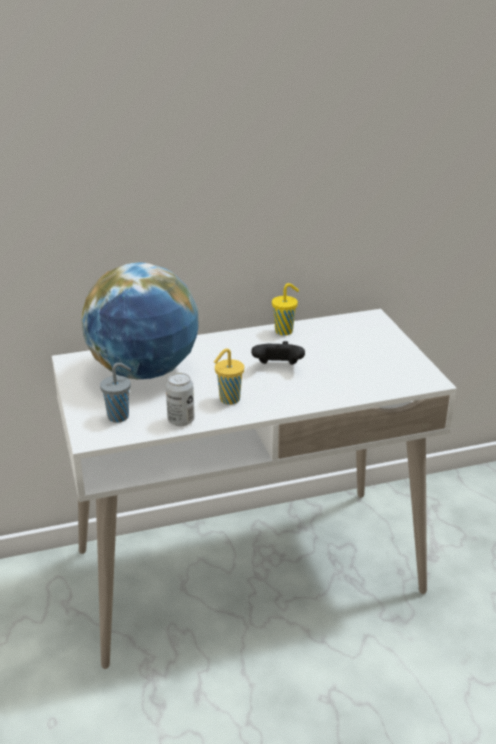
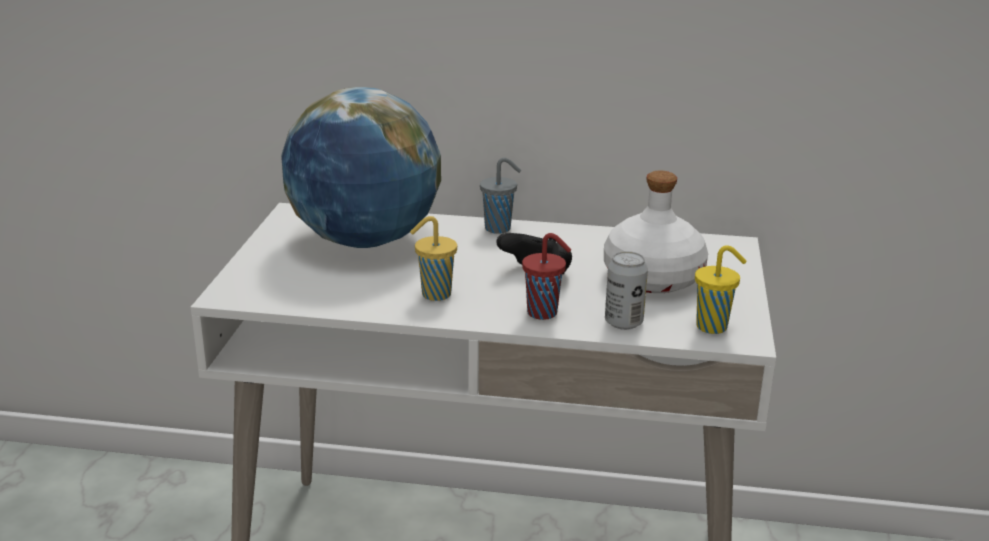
camera: 25 degrees right, 5 degrees down
(119, 416) = (284, 281): grey cup -> grey cup (499, 228)
(181, 420) = (351, 303): can -> can (623, 322)
(285, 331) = (591, 235): yellow cup -> yellow cup (713, 327)
(307, 394) = (544, 313): none -> red cup
(346, 352) = (651, 277): none -> white bottle

